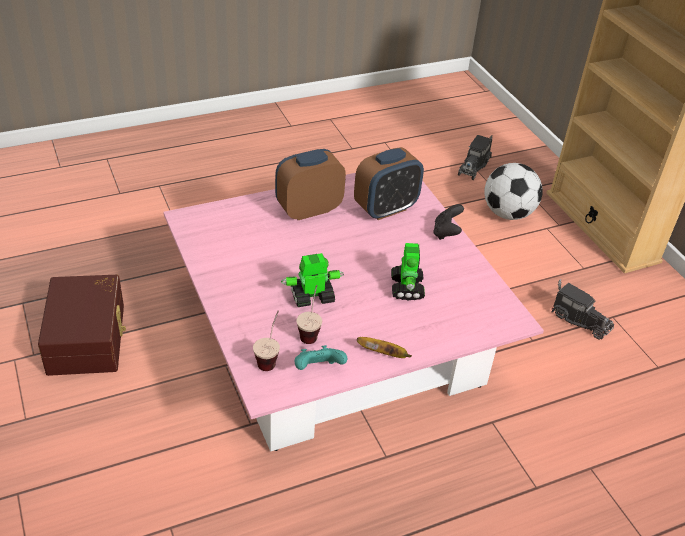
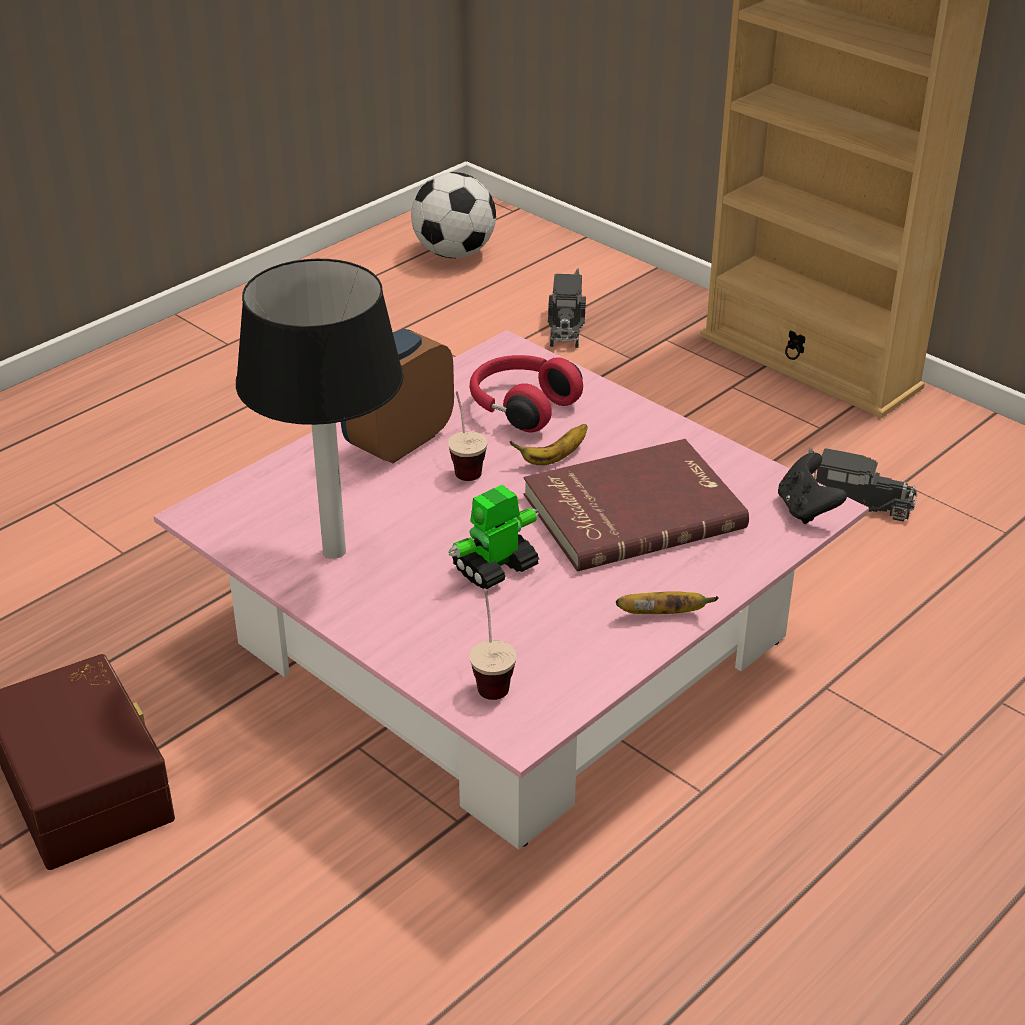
camera: 20 degrees left, 5 degrees down
(236, 260) = (333, 552): none -> table lamp
(310, 330) = (528, 618): cup -> cup (465, 465)
(318, 369) = (579, 669): turquoise game controller -> none
(384, 244) = (553, 458): none -> banana
(385, 209) = (521, 407): alarm clock -> red headphones
(406, 287) = (631, 509): toy robot -> red book
(446, 233) = (637, 415): black game controller -> black game controller (806, 509)
(508, 213) = (661, 382): football -> football (454, 253)

